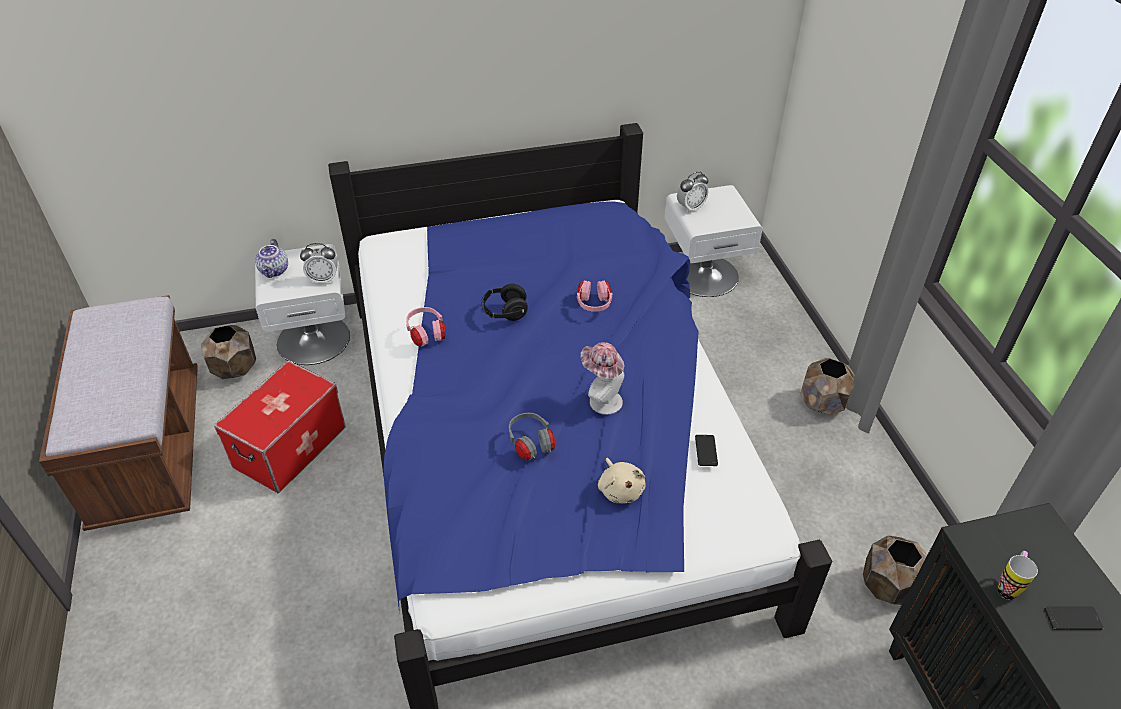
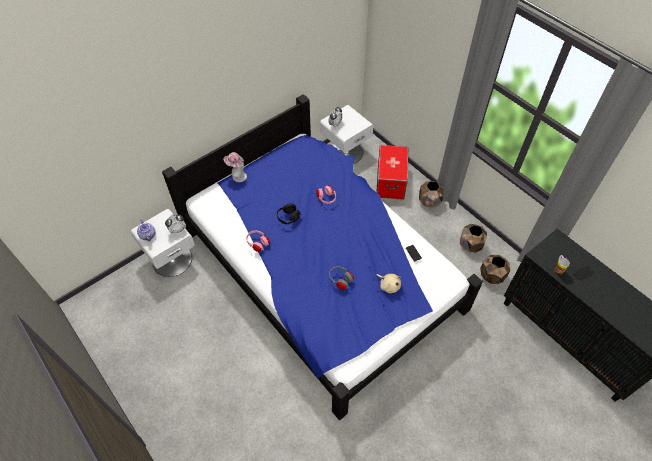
camera: 25 degrees left, 10 degrees up
(149, 450) = (127, 352): brown bench -> none
(235, 369) = (141, 292): brown planter -> brown planter (470, 245)
(290, 447) = (199, 321): storage box -> storage box (391, 181)
(601, 400) = (358, 246): hat -> hat (237, 176)

